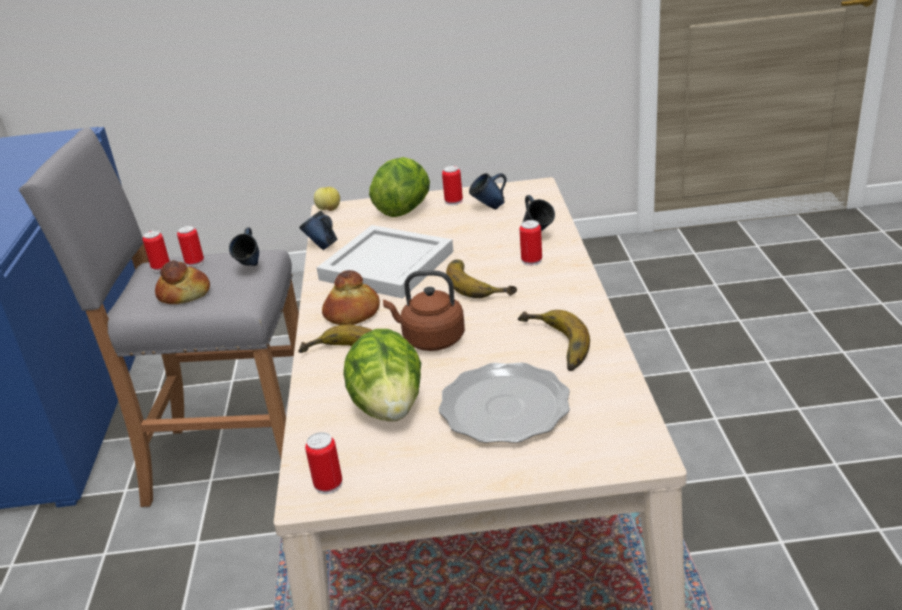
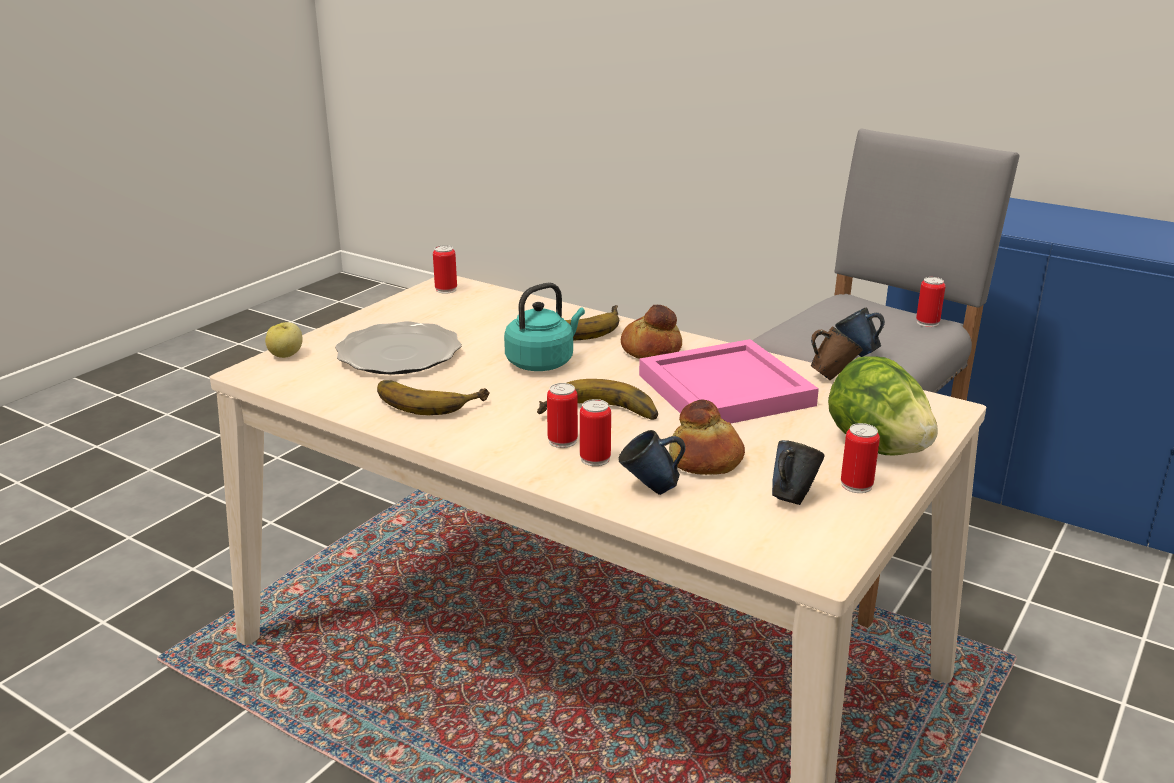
camera: 125 degrees right, 5 degrees down
(184, 293) = (841, 319): bread -> bread (706, 459)
(194, 262) = (915, 336): can -> can (562, 441)
(322, 247) = (832, 376): blue mug -> brown mug
(329, 209) = (950, 408): apple -> apple (286, 355)
(387, 266) = (722, 389): white tray -> pink tray
(389, 407) = (485, 323): lettuce -> none
(430, 340) = (543, 362): brown kettle -> turquoise kettle

